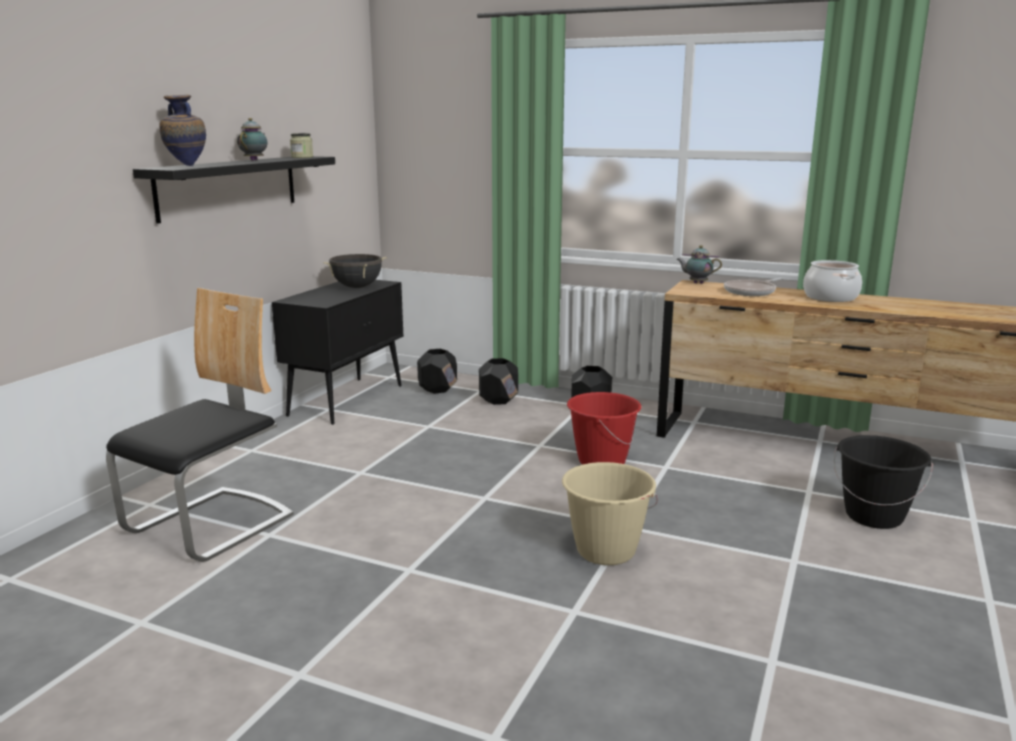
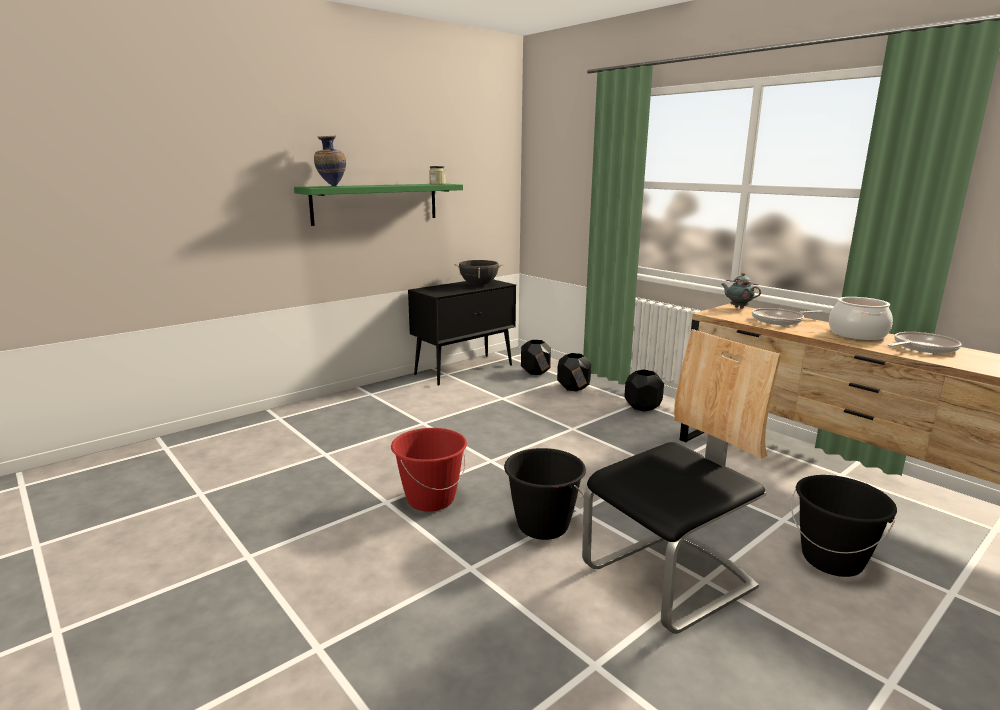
camera: 25 degrees right, 0 degrees up
(211, 525) = (298, 439): chair -> chair (670, 578)
(229, 187) = (376, 203): black shelf -> green shelf
(255, 160) = (395, 184): teapot -> none
(601, 461) = (610, 451): red bucket -> red bucket (430, 499)
(605, 551) = (542, 526): beige bucket -> black bucket
(893, 303) = (922, 347): none -> frying pan

